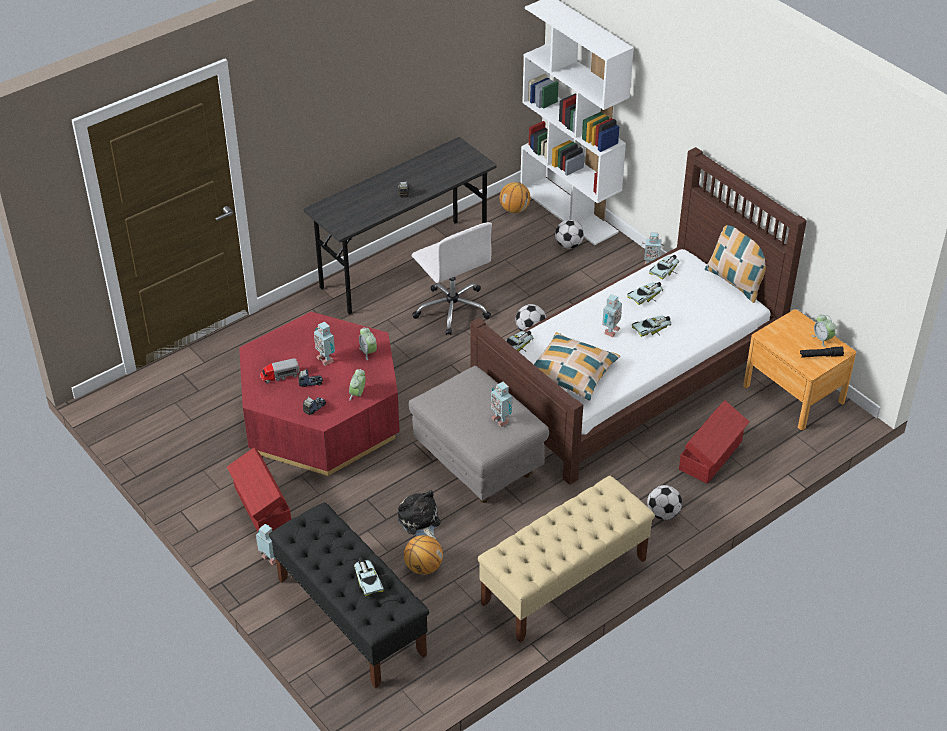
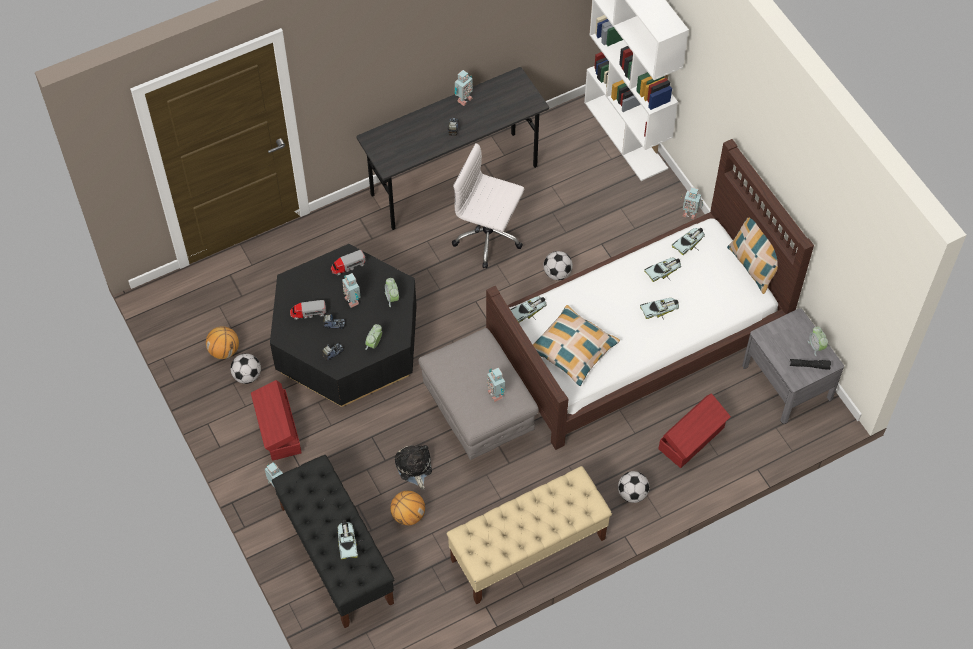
camera: 10 degrees right, 15 degrees up
(314, 330) = (348, 266): none -> toy truck
(322, 417) = (347, 343): red coffee table -> black coffee table
(452, 309) = (489, 237): white office chair -> white office chair turned 135 degrees clockwise
(514, 209) = (573, 126): basketball -> basketball (224, 350)
(568, 245) = (616, 177): football -> football (247, 376)
(610, 331) = (619, 307): toy robot -> toy robot (463, 99)
(793, 393) = (787, 382): brown nightstand -> grey nightstand

